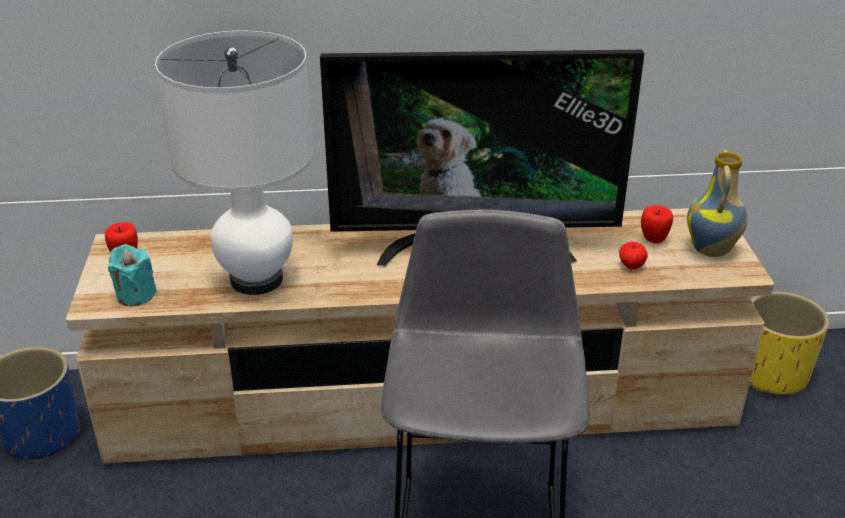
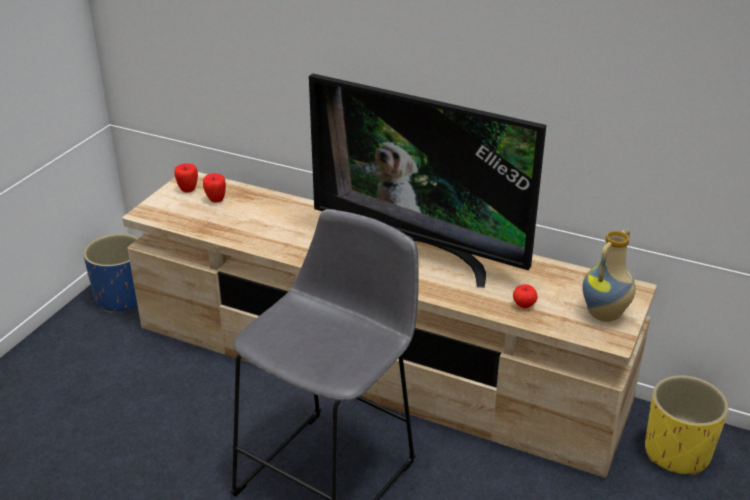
camera: 30 degrees right, 0 degrees up
(135, 295) = (172, 215): turquoise candle -> none
(256, 279) = (252, 228): white table lamp -> none
(653, 240) = (564, 292): apple -> apple (216, 200)

